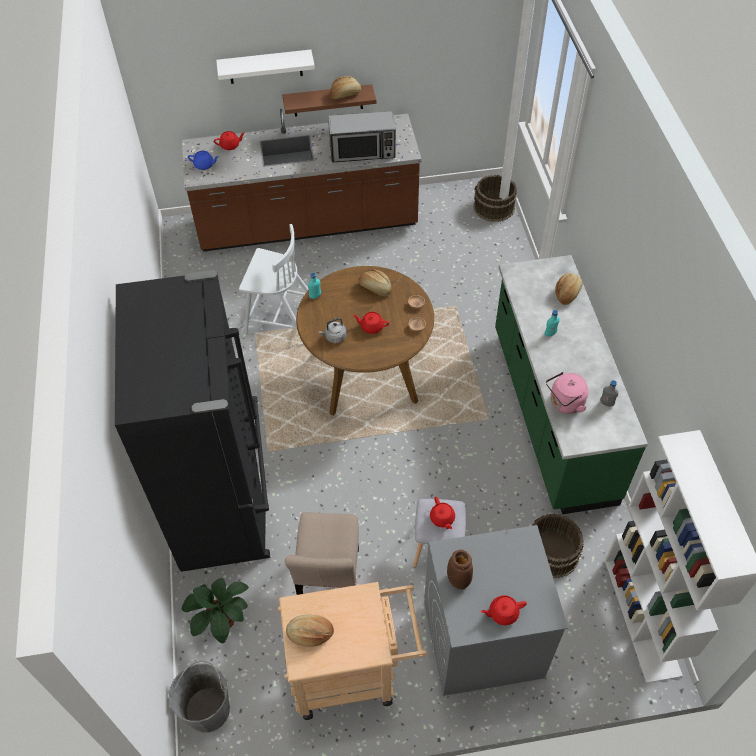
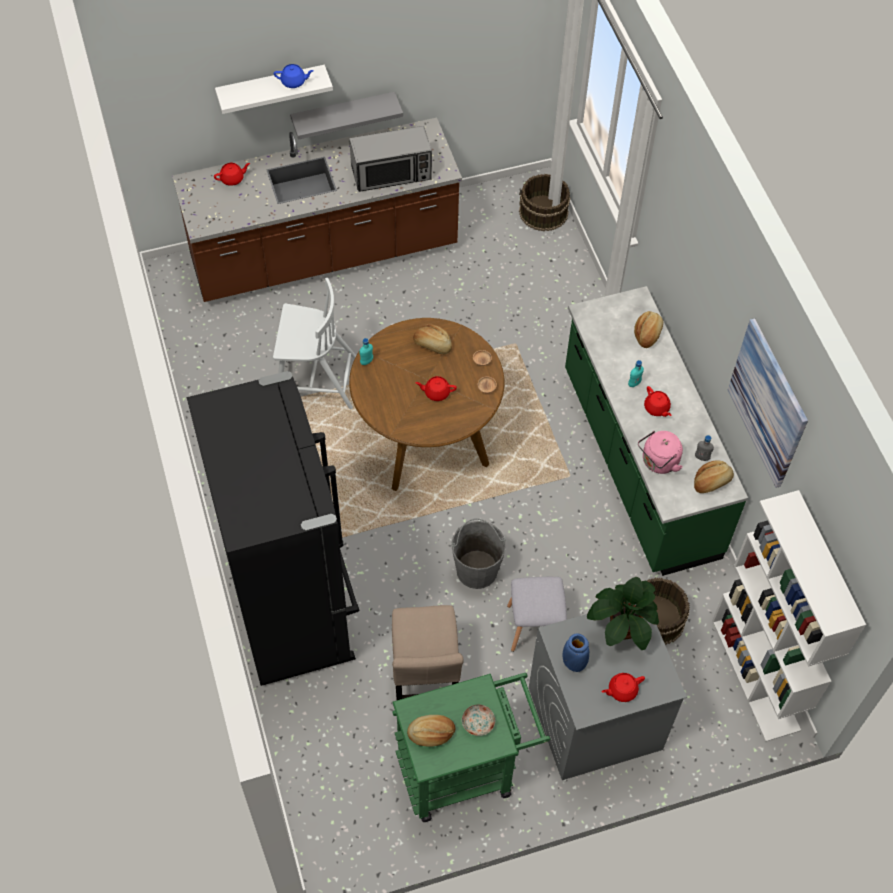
camera: 10 degrees left, 5 degrees up
(204, 165) = (207, 208): blue teapot -> blue teapot (294, 82)
(208, 709) = (320, 825): grey bucket -> grey bucket (477, 569)
(220, 620) = (314, 732): potted plant -> potted plant (622, 627)
(328, 100) = (343, 114): brown shelf -> grey shelf
(334, 337) = (397, 409): grey kettle -> none
(345, 94) = (365, 108): bread -> bread (712, 482)
(353, 672) = (465, 769): beige cart -> green cart
(358, 628) = (478, 722): none -> plate
(442, 518) = (541, 598): red teapot -> red teapot (656, 408)
(458, 579) = (574, 662): brown vase -> blue vase
(674, 346) = (768, 403): none -> picture

